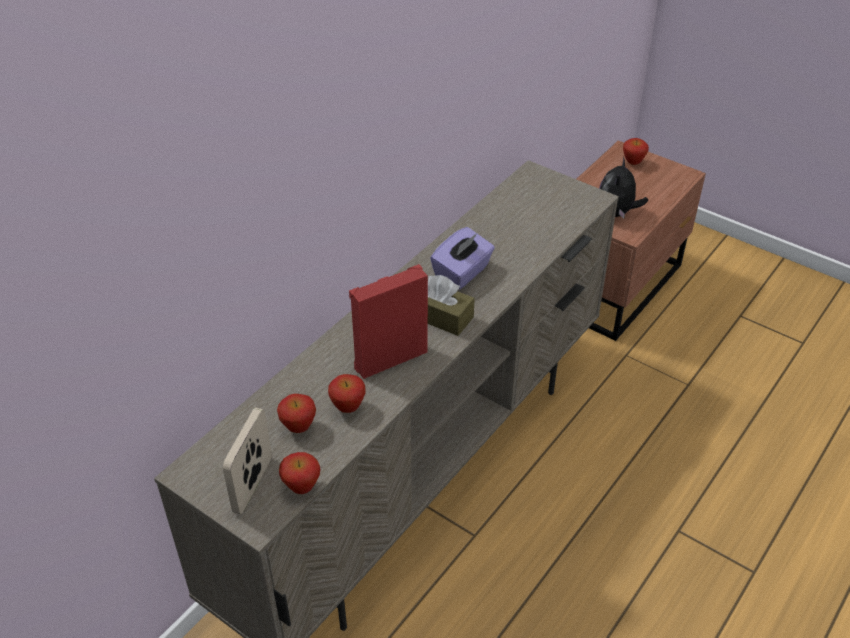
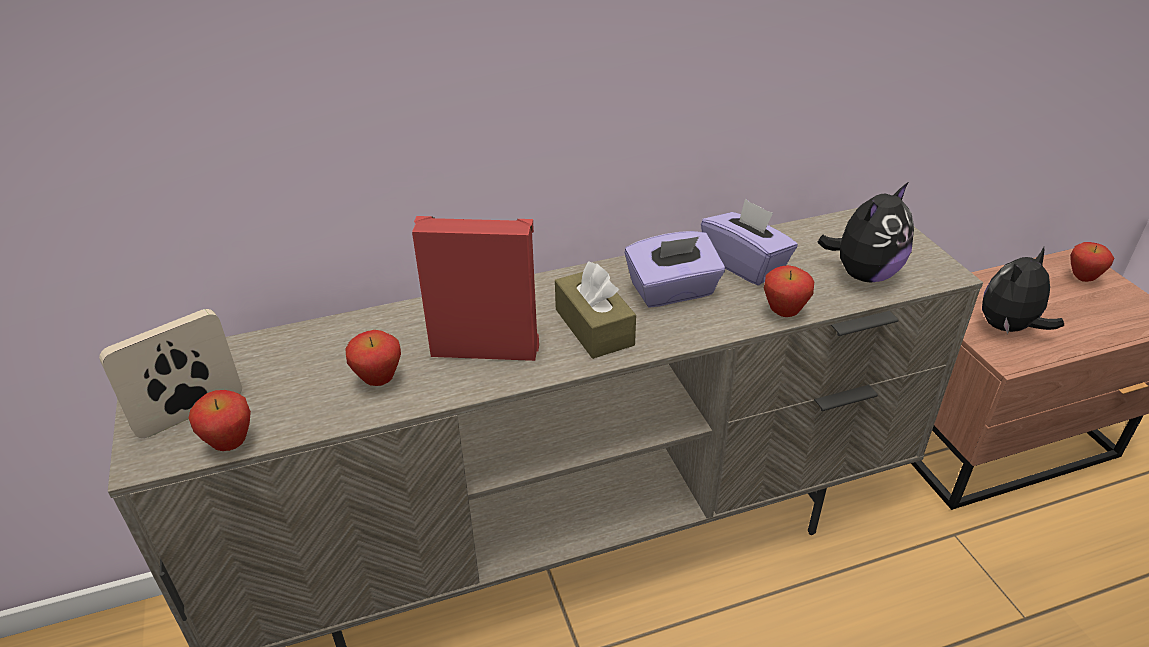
camera: 35 degrees right, 5 degrees down
(299, 428) = (305, 377): apple -> apple (784, 313)
(487, 237) = (745, 265): none -> purple tissue box
(556, 216) = (863, 274): none -> plush toy

